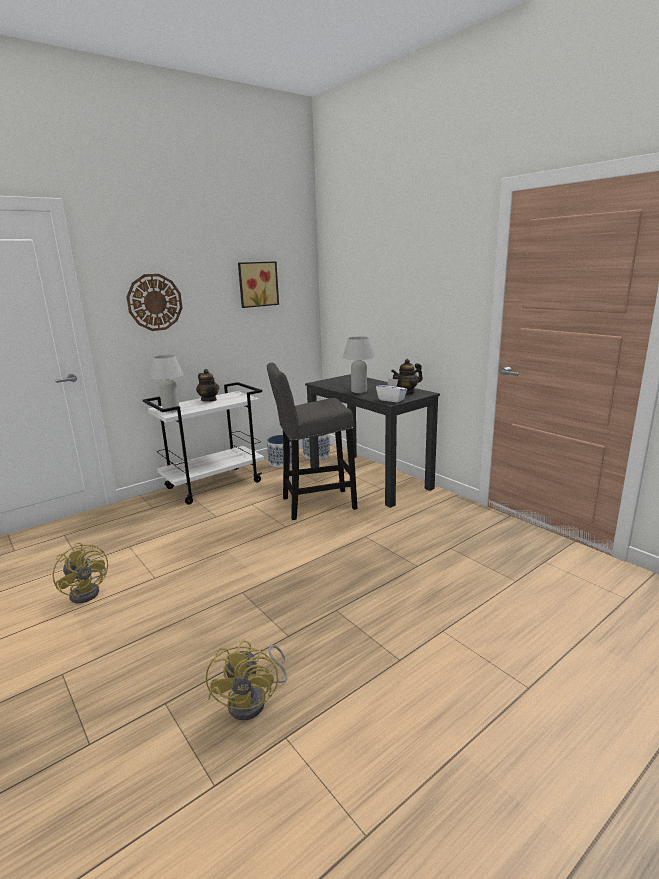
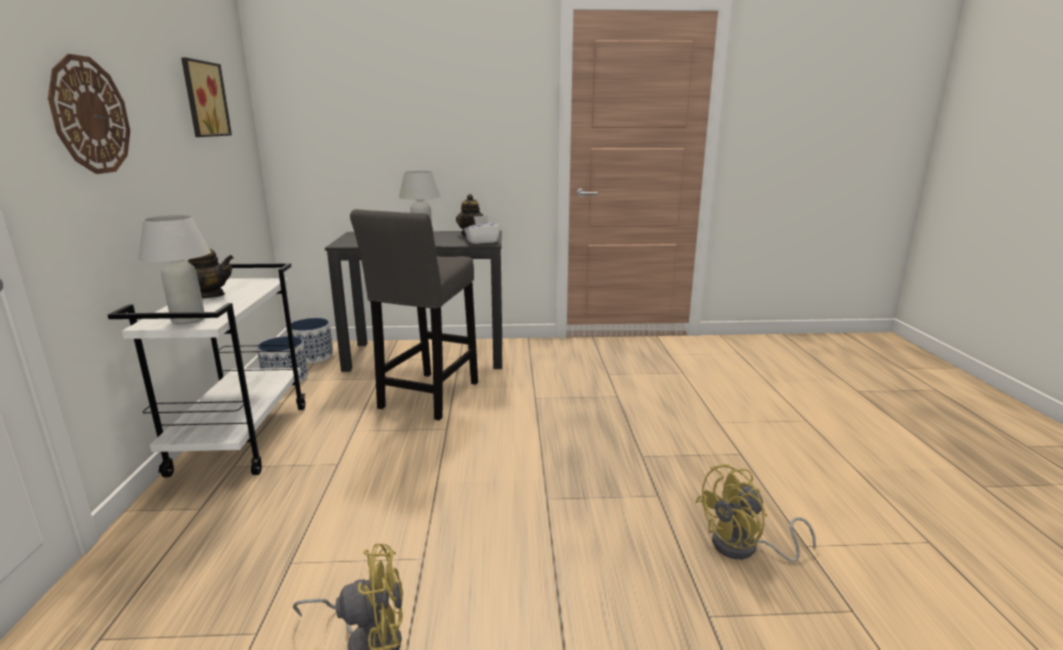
camera: 55 degrees left, 0 degrees up
(254, 700) = (744, 548): yellow fan -> yellow fan turned 120 degrees clockwise

